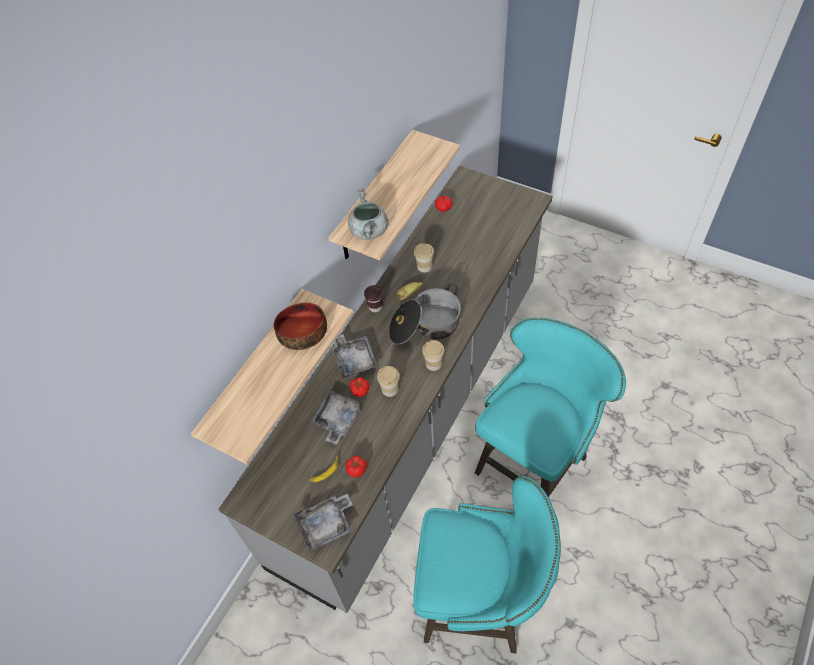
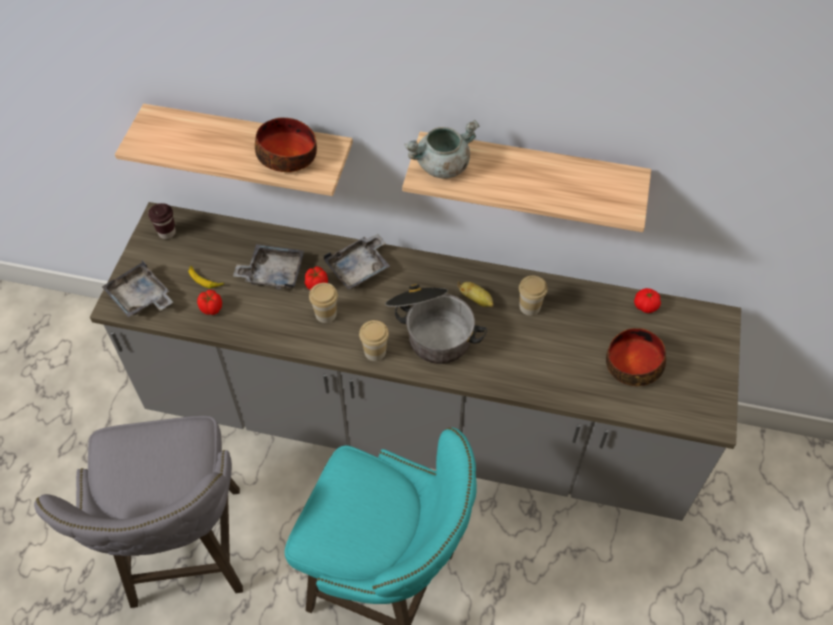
camera: 70 degrees right, 0 degrees up
(375, 307) = (444, 269): brown cup -> brown cup (167, 232)
(479, 602) = (186, 553): turquoise stool -> grey stool
(485, 225) = (633, 364): none -> bowl

